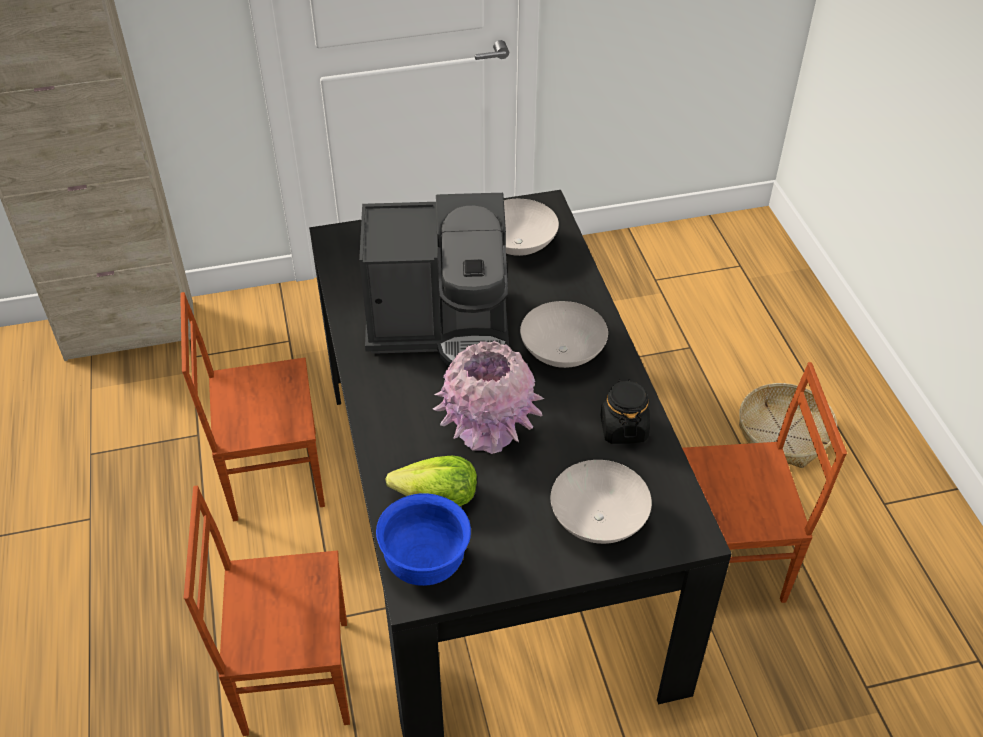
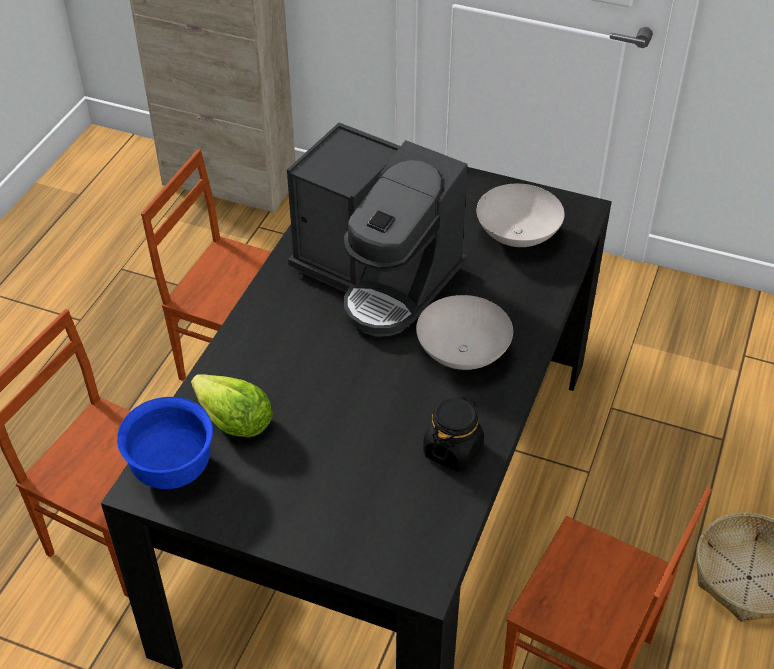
camera: 35 degrees right, 0 degrees up
(488, 432) = (329, 388): pink vase -> none
(599, 520) = (350, 518): white bowl -> none

